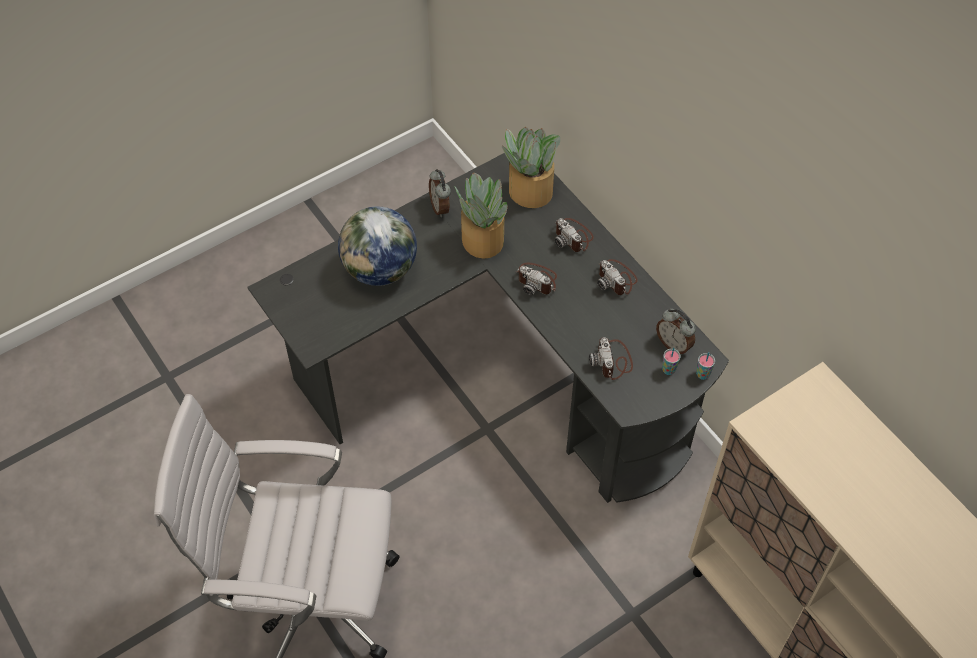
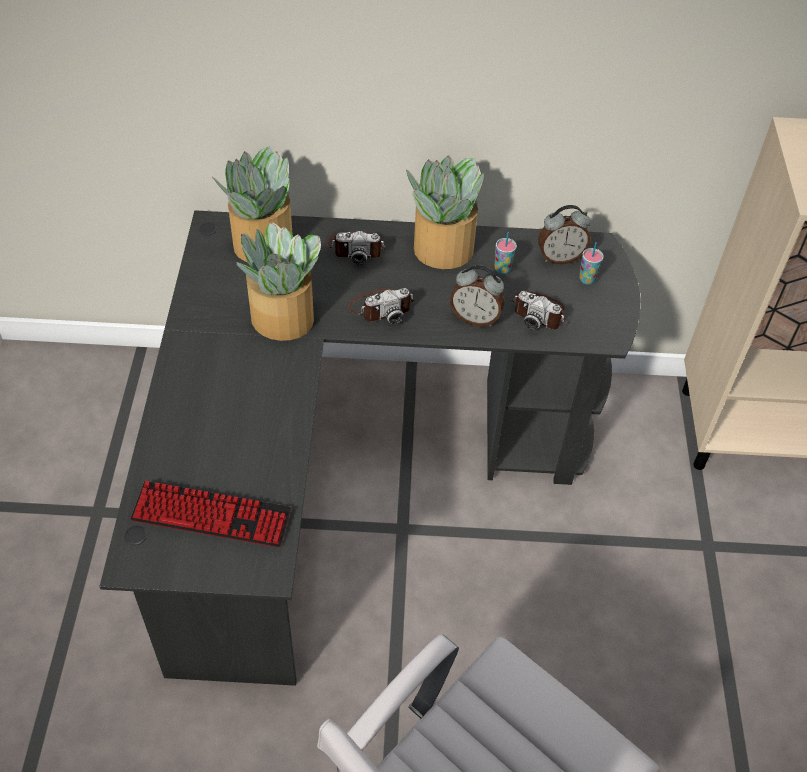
camera: 55 degrees left, 5 degrees down
(324, 302) = (211, 515): none -> keyboard
(380, 270) = (224, 432): globe -> none
(440, 207) = (198, 326): alarm clock -> alarm clock (475, 318)
(616, 279) = (442, 249): camera -> potted plant
(702, 374) = (613, 259): cup -> cup (502, 269)

